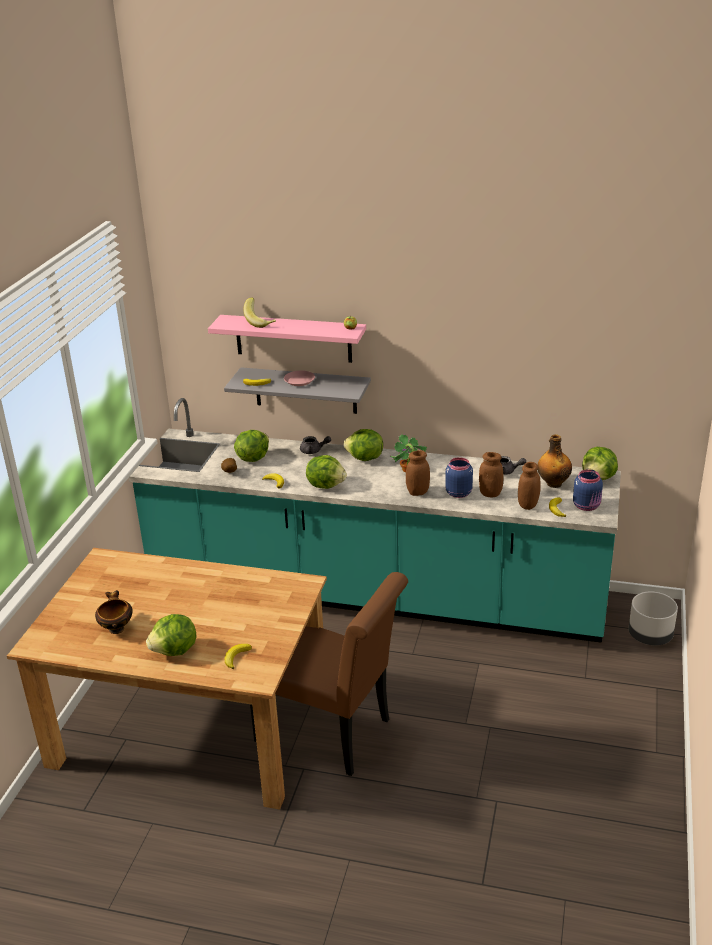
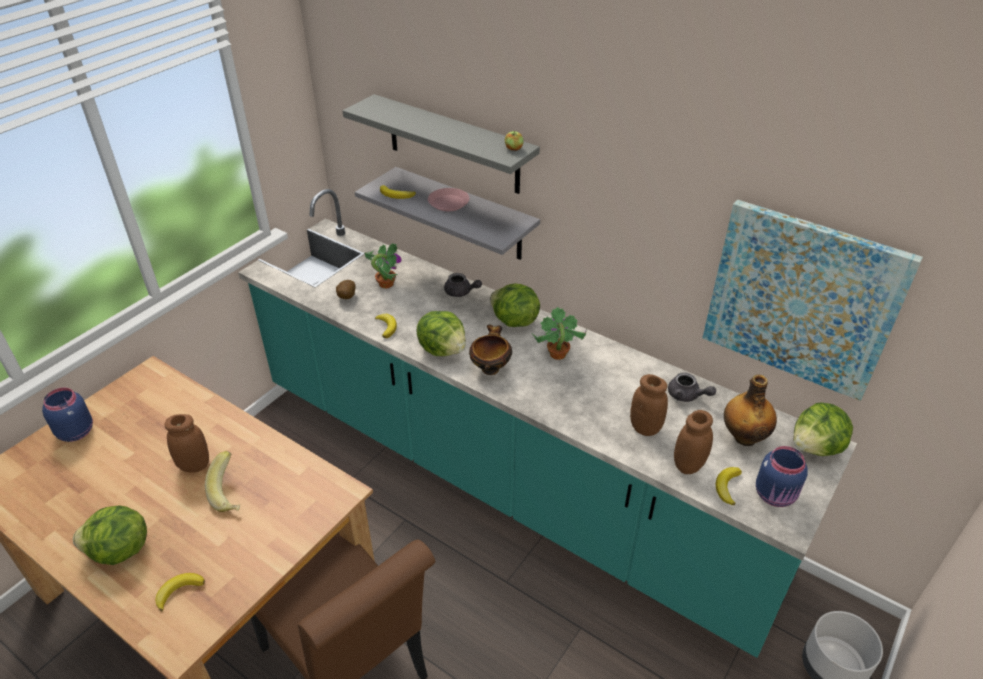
camera: 20 degrees right, 10 degrees up
(116, 628) = (86, 487): bowl -> bowl (490, 368)
(252, 458) = (385, 284): lettuce -> potted plant
(261, 322) = (410, 115): banana -> banana (231, 493)
(293, 338) = (453, 144): pink shelf -> grey shelf
(418, 492) = (549, 395): brown jar -> brown jar (194, 465)
(458, 493) = (601, 413): blue jar -> blue jar (76, 431)
(564, 382) = (801, 299): none -> picture

